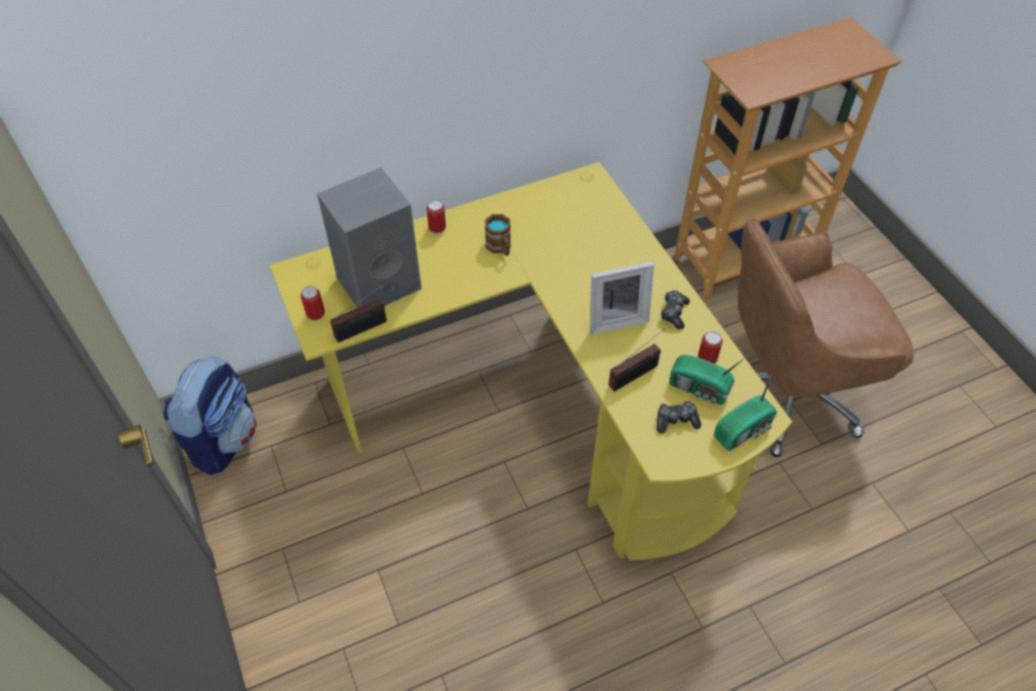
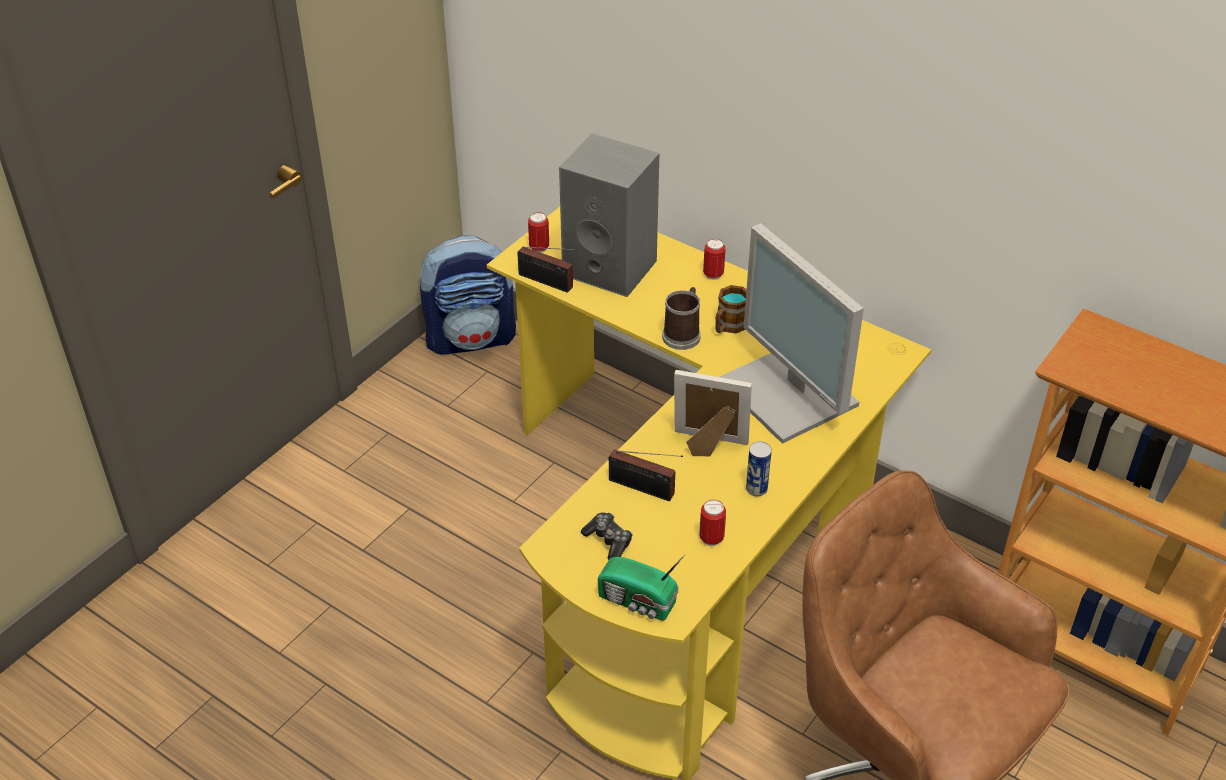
camera: 60 degrees right, 10 degrees down
(489, 276) = (683, 334): none -> mug
(593, 250) = (790, 394): none -> monitor
(615, 318) = (708, 446): picture frame -> picture frame turned 150 degrees clockwise
(674, 313) = (756, 489): game controller -> can
(700, 389) = (666, 546): radio -> none

